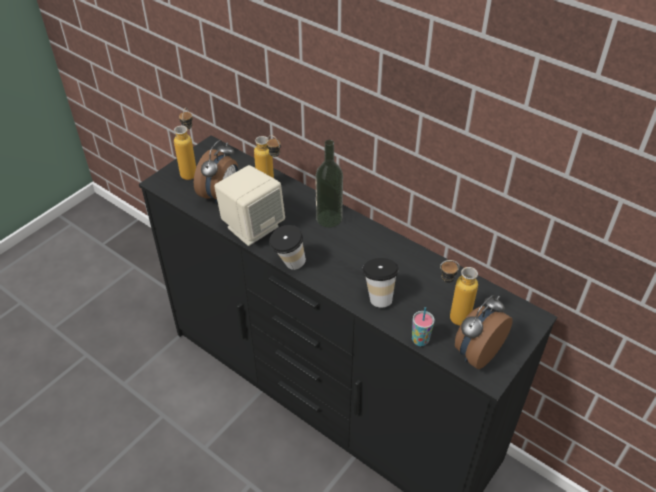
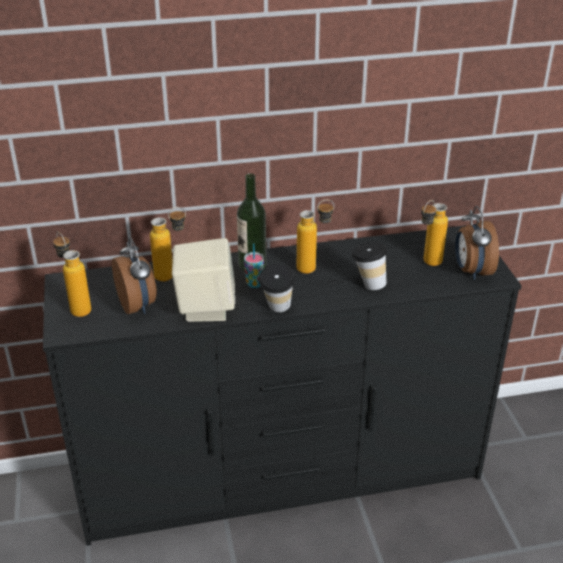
camera: 50 degrees left, 10 degrees down
(364, 253) = (314, 268): none -> bottle
(420, 340) = (433, 288): cup -> cup (254, 284)

